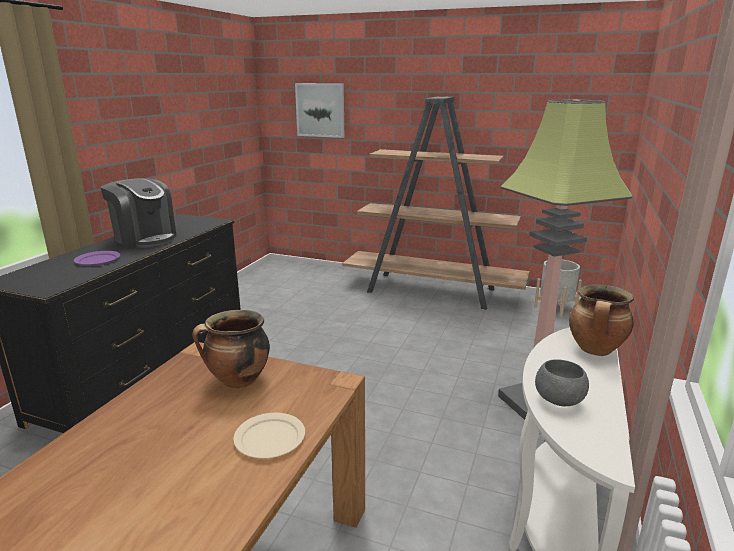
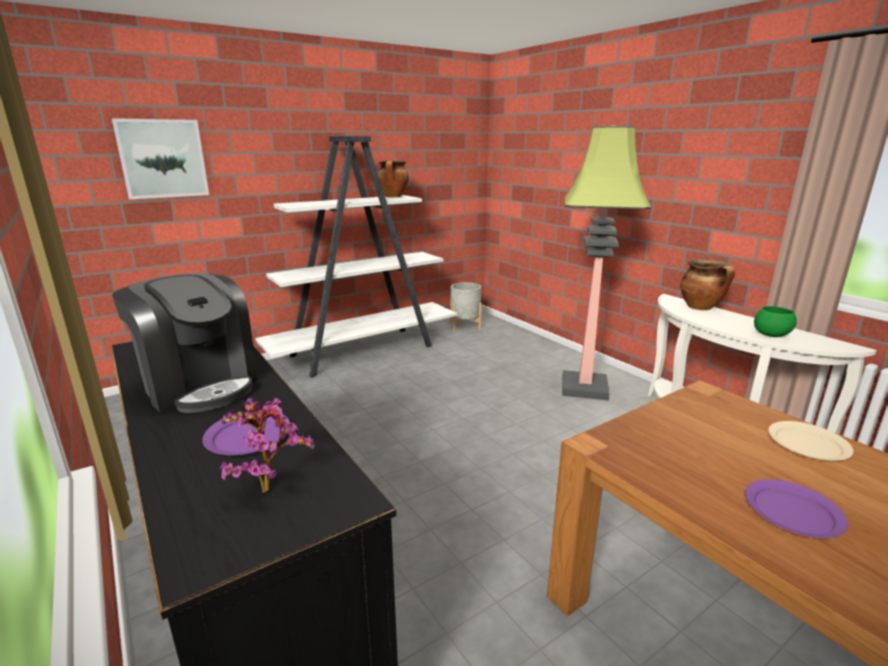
camera: 55 degrees left, 0 degrees up
(55, 275) = (269, 486): none -> potted plant
(145, 238) = (200, 385): coffee machine -> coffee machine turned 60 degrees clockwise
(147, 433) = (792, 511): none -> purple plate
(238, 381) = (685, 436): cooking pot -> cooking pot (393, 196)
(433, 291) = (364, 350): brown bookcase -> white bookcase
(558, 401) = (771, 335): grey bowl -> green bowl

